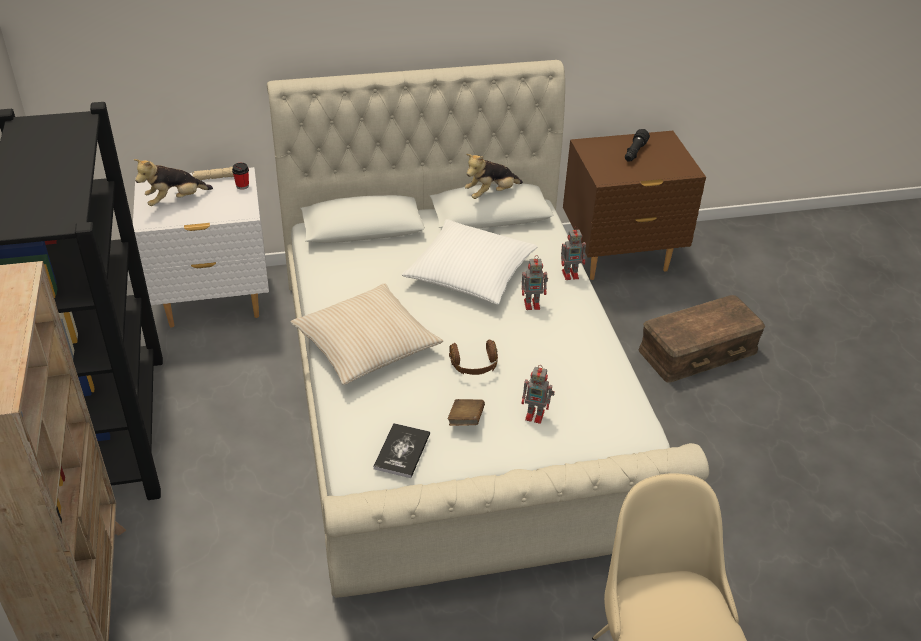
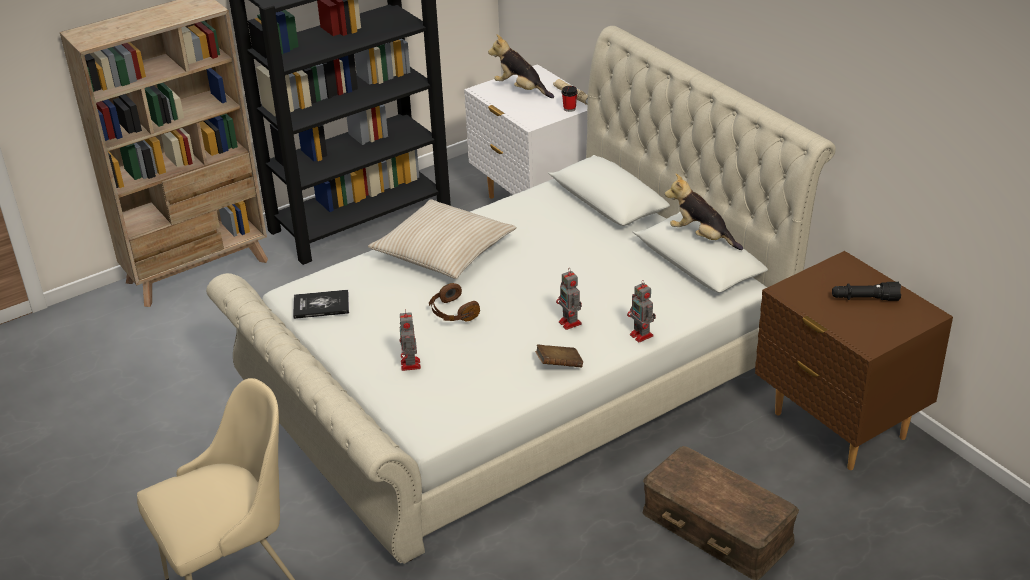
camera: 70 degrees right, 5 degrees down
(465, 420) = (380, 328): brown book -> brown book (559, 365)
(470, 273) = (591, 275): white pillow -> none

